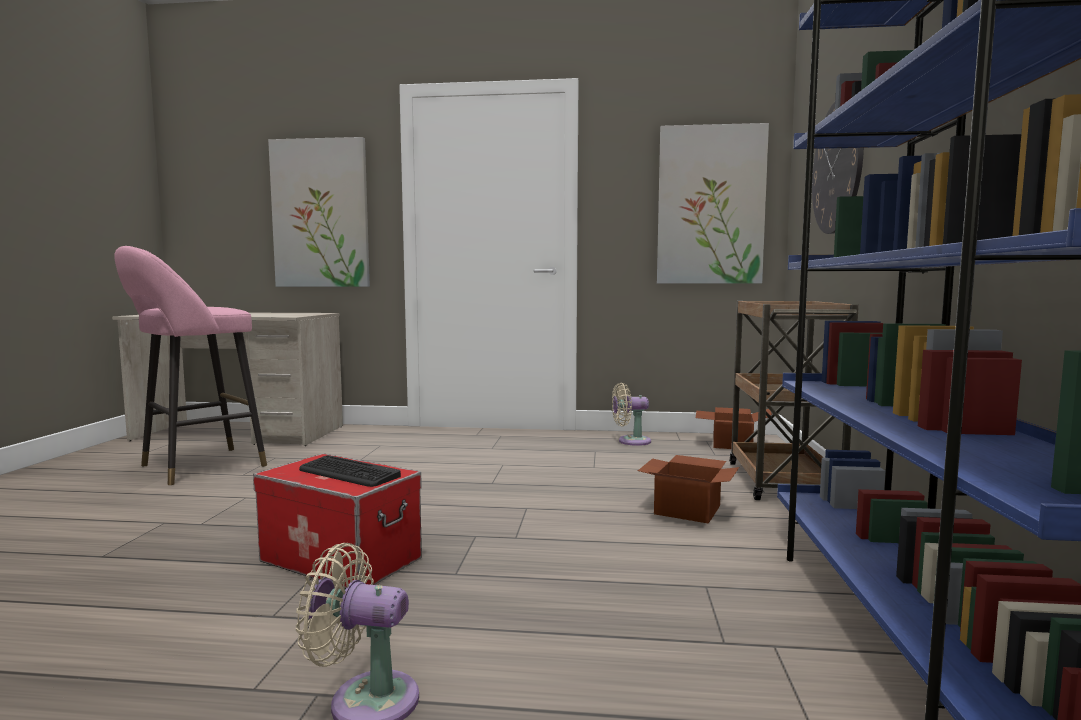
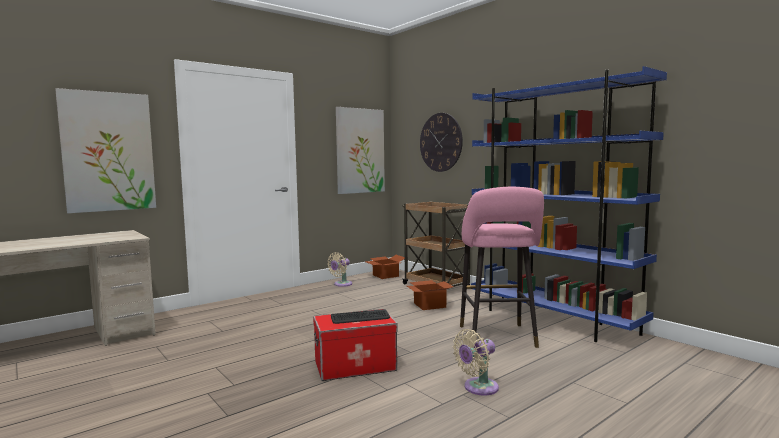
camera: 45 degrees left, 0 degrees up
(196, 467) = (111, 369): pink stool -> pink stool (498, 338)

